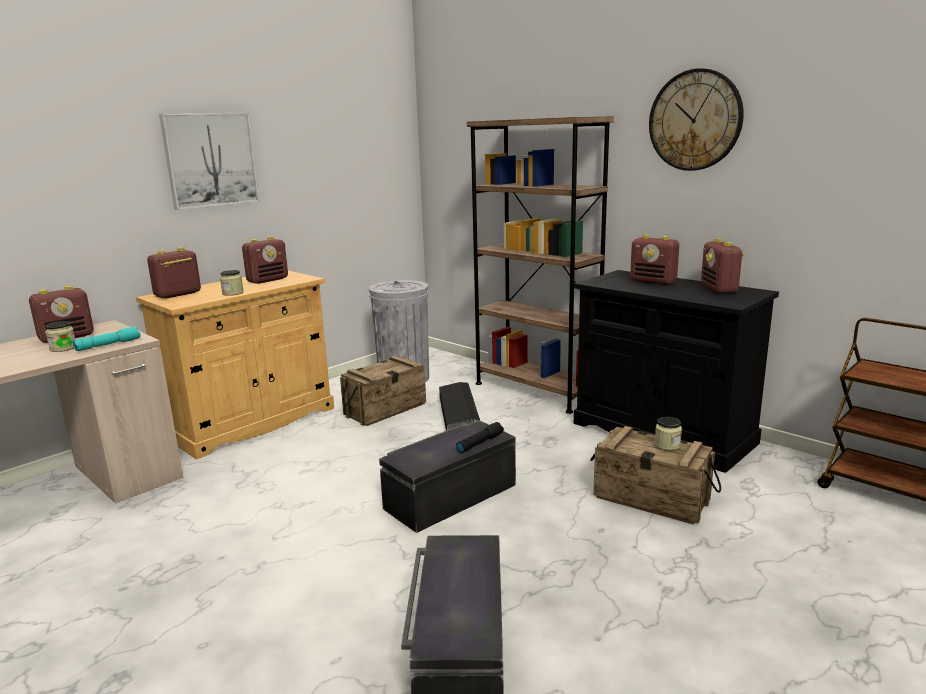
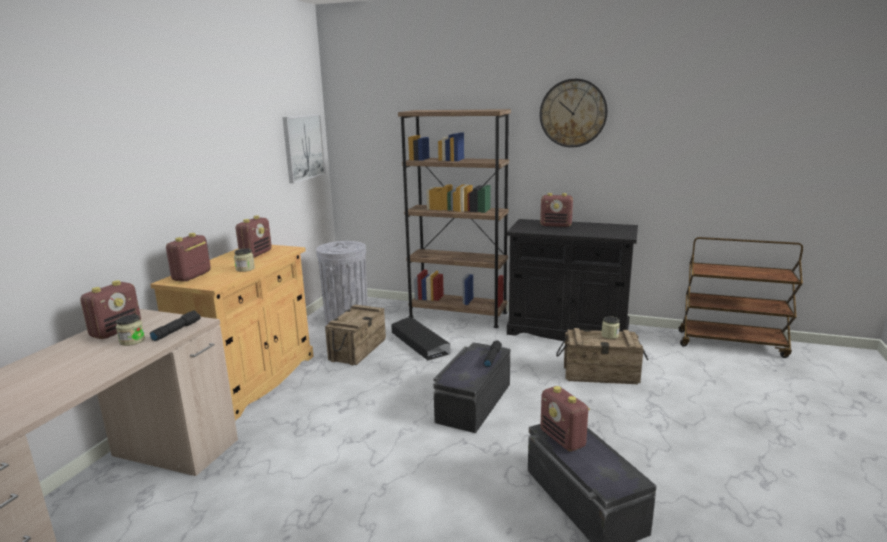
camera: 25 degrees left, 0 degrees up
(108, 345) = (176, 330): turquoise flashlight -> black flashlight
(210, 160) = (195, 151): picture -> picture (303, 147)
(719, 289) = (603, 227): radio -> radio (563, 439)

